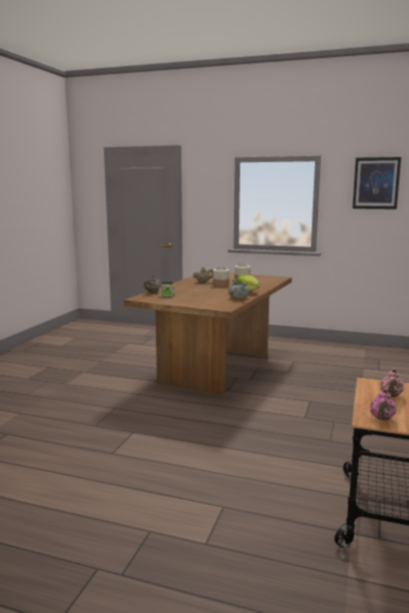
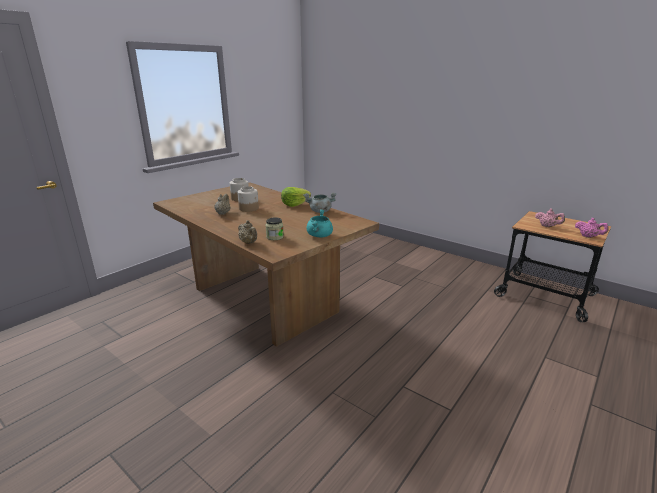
camera: 70 degrees left, 10 degrees up
(180, 302) = (320, 236): none -> turquoise cooking pot
(376, 183) = (266, 77): picture -> none

